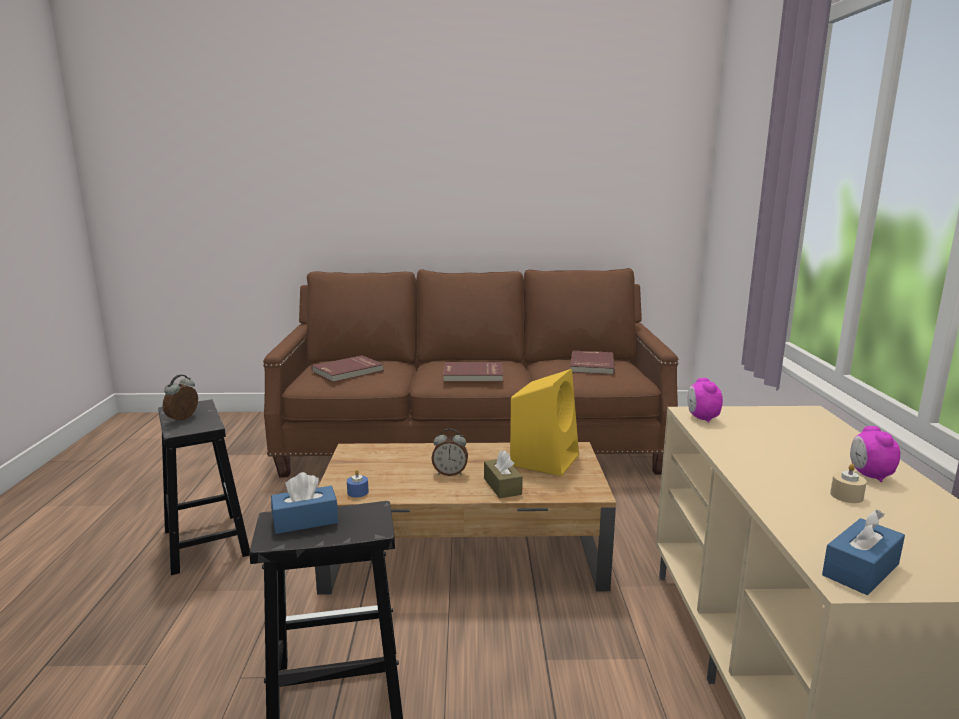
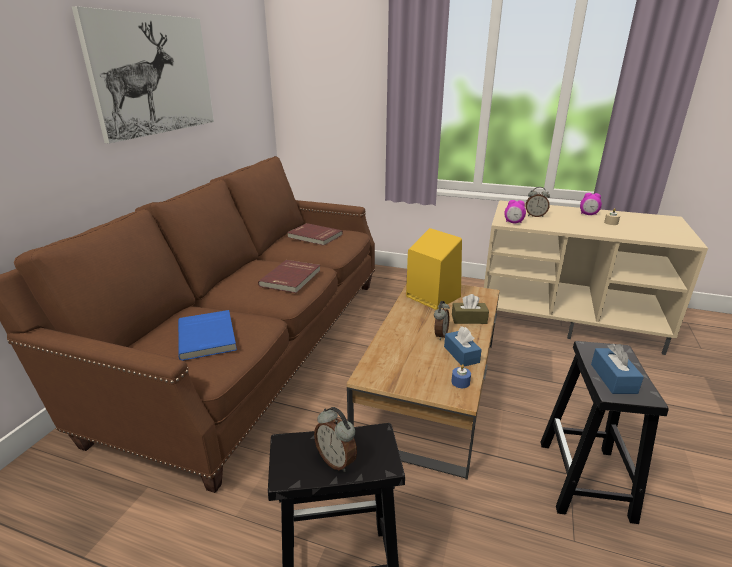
camera: 70 degrees left, 10 degrees up
(348, 371) = (208, 336): red book -> blue book
(499, 169) = (154, 75): none -> picture
(770, 431) = (535, 216): none -> alarm clock
(860, 570) = (679, 237): blue tissue box -> blue tissue box (461, 354)

